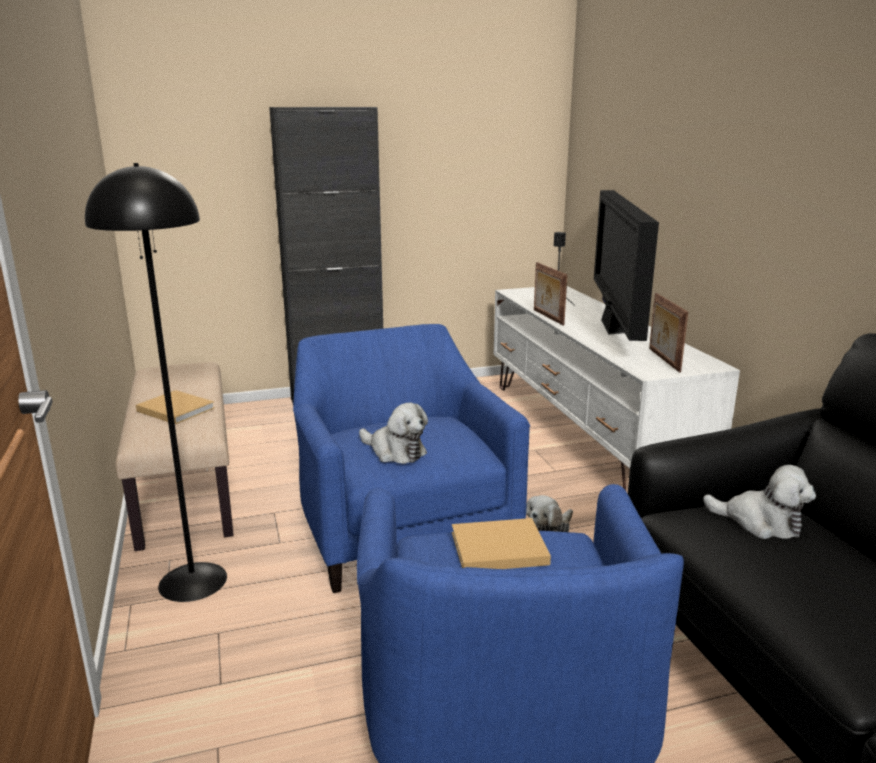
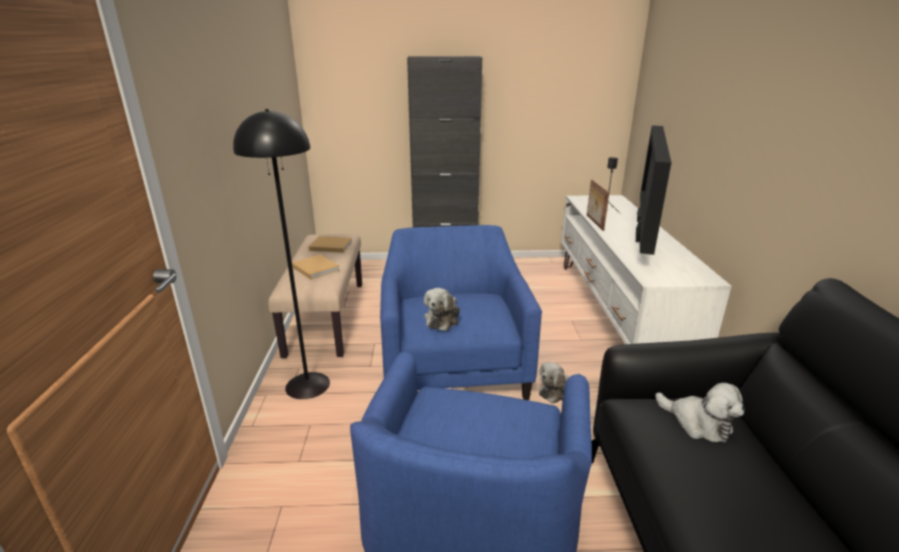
camera: 15 degrees right, 5 degrees up
(395, 451) = (442, 319): plush toy -> plush toy turned 60 degrees clockwise
(496, 548) = (478, 410): beige book -> beige book (329, 246)
(663, 360) = (669, 269): picture frame -> none

